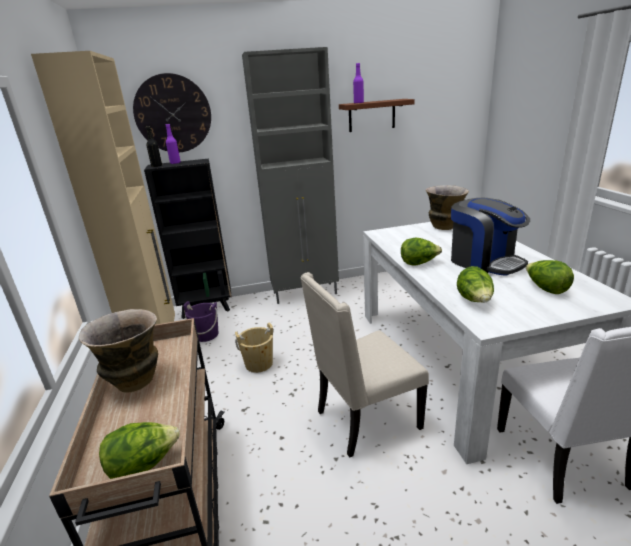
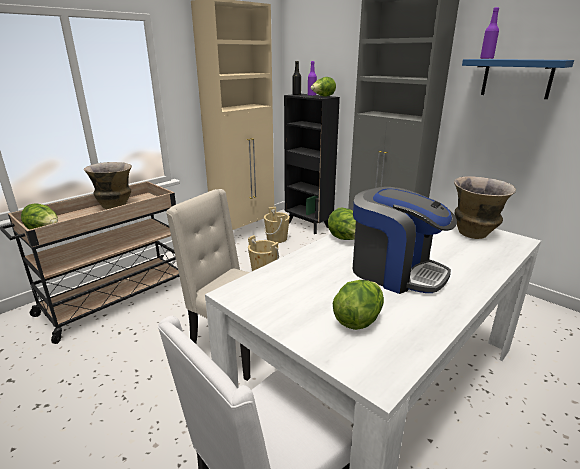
camera: 55 degrees right, 0 degrees up
(173, 114) = (325, 53): wall clock -> none
(206, 335) = (277, 239): purple bucket -> beige bucket
(371, 115) = (516, 78): brown shelf -> blue shelf
(474, 301) = (284, 280): lettuce -> lettuce (323, 96)
(484, 262) = (395, 271): coffee machine -> coffee machine turned 75 degrees counterclockwise

